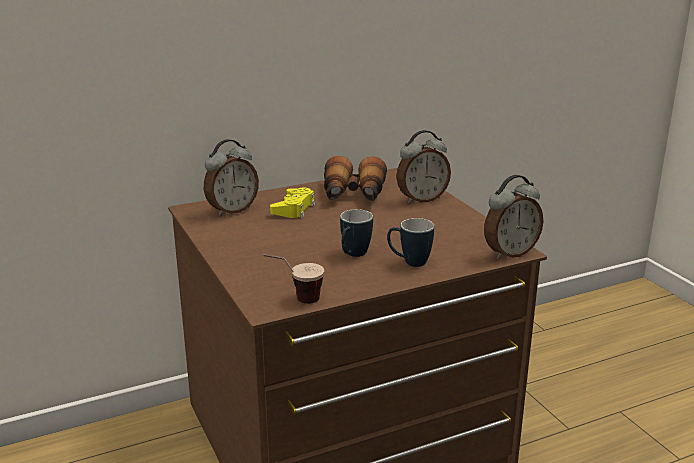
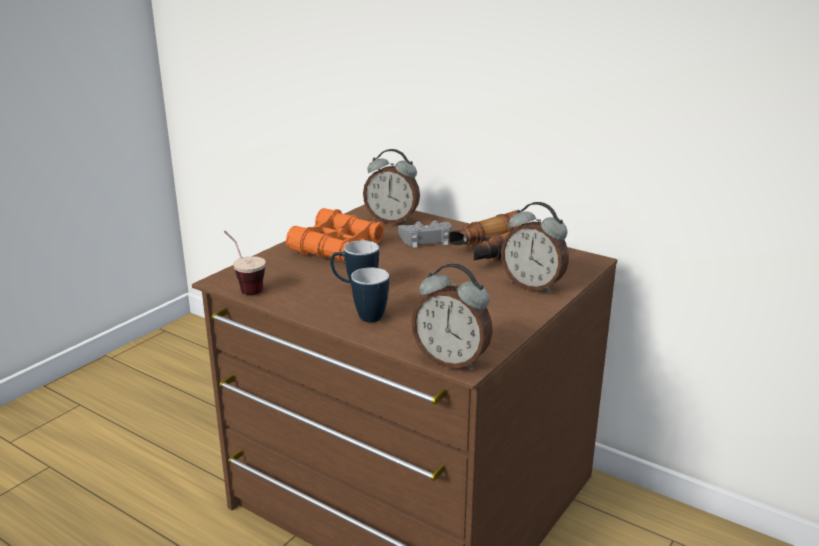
camera: 60 degrees right, 0 degrees up
(260, 244) = (337, 247): none -> orange binoculars
(294, 209) = (427, 240): yellow game controller -> grey game controller

